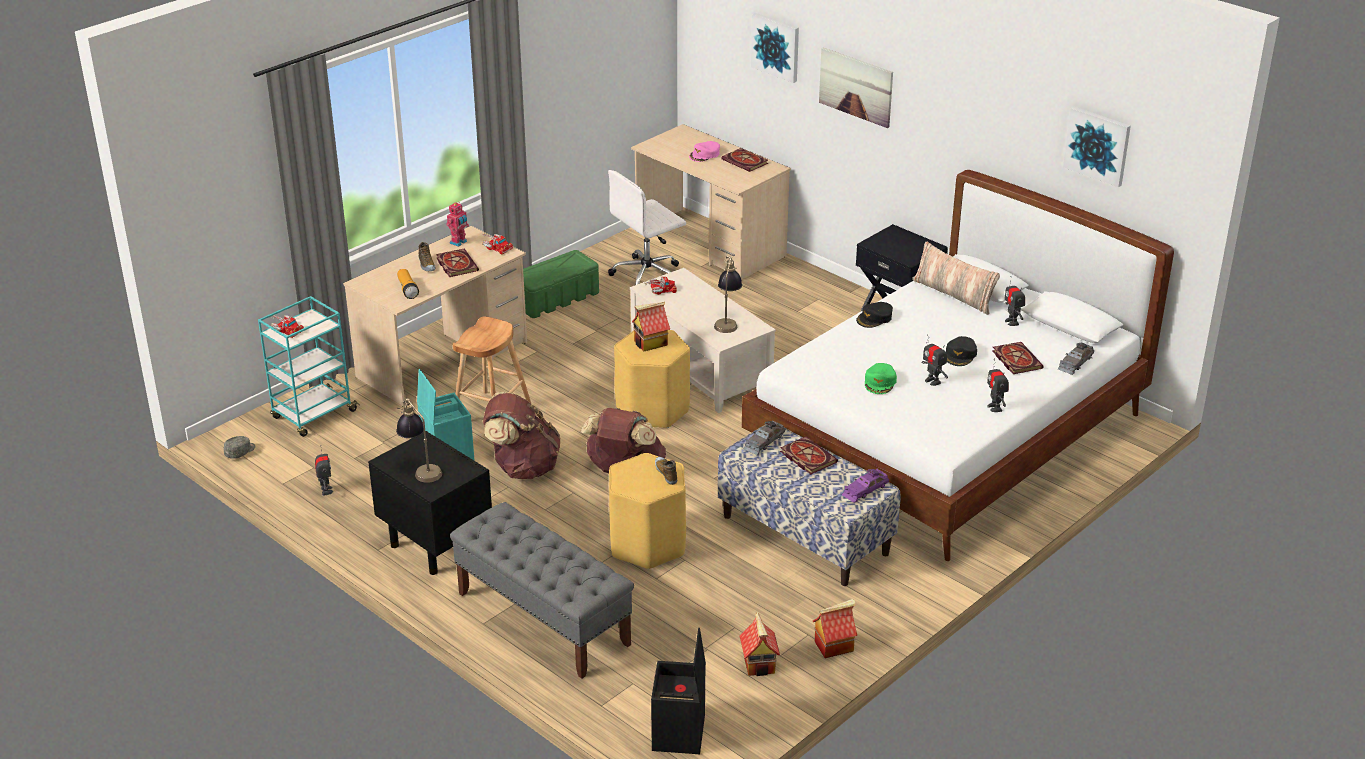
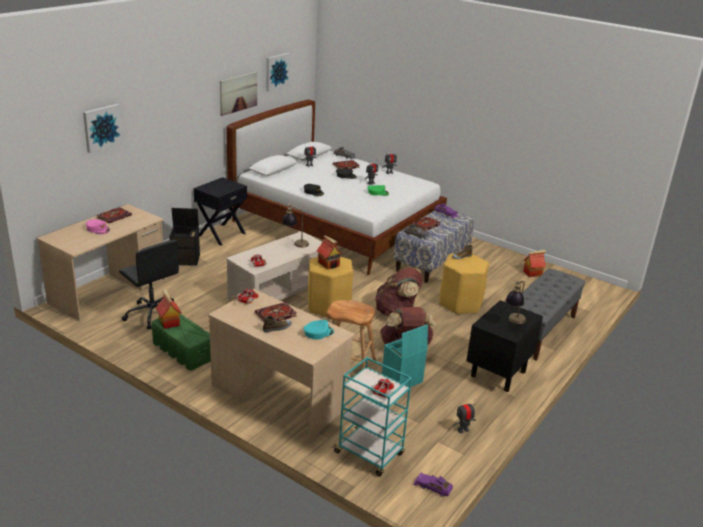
camera: 100 degrees left, 5 degrees down
(240, 452) = (432, 487): grey cap -> purple toy car
(407, 289) = (318, 332): flashlight -> turquoise cap
(459, 242) = (238, 317): toy robot -> none
(648, 275) = (152, 314): white office chair -> black office chair
(679, 734) = (591, 291): black storage box -> black storage box (186, 259)
(834, 645) = (509, 256): toy house -> toy house (168, 322)
(856, 87) = (159, 120): picture -> picture (238, 93)
(954, 294) = (283, 174): pillow -> none

